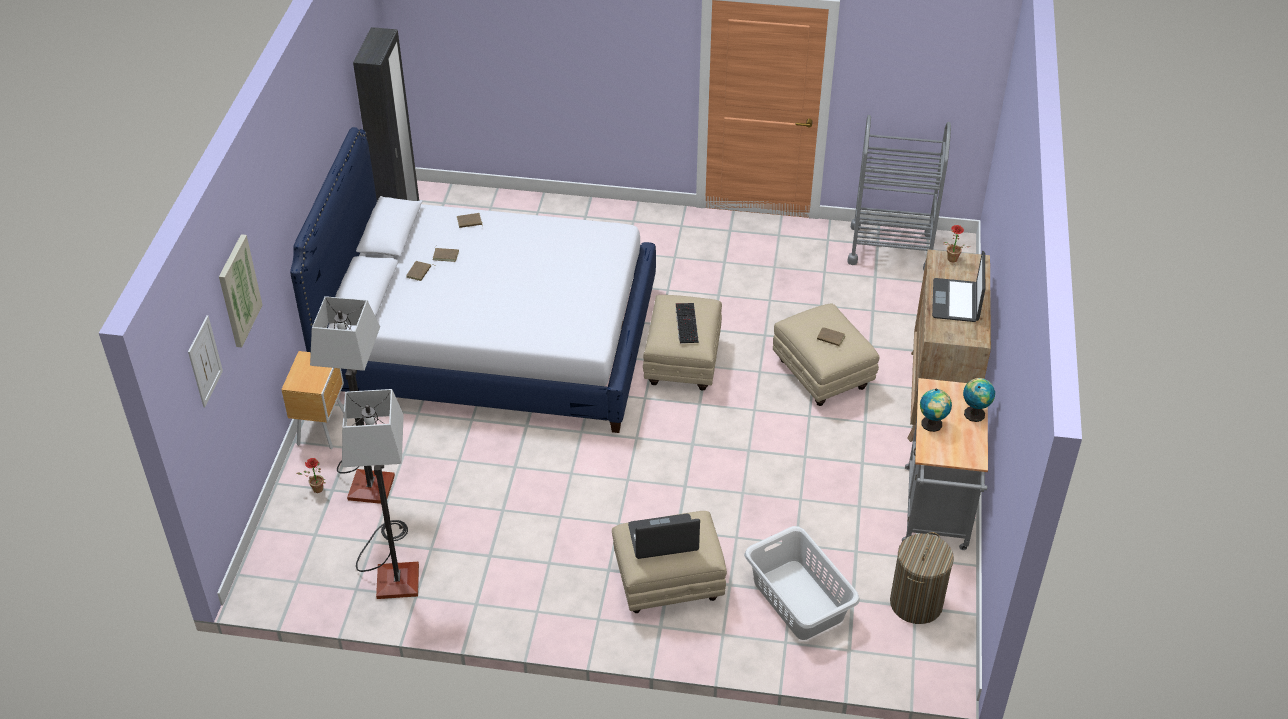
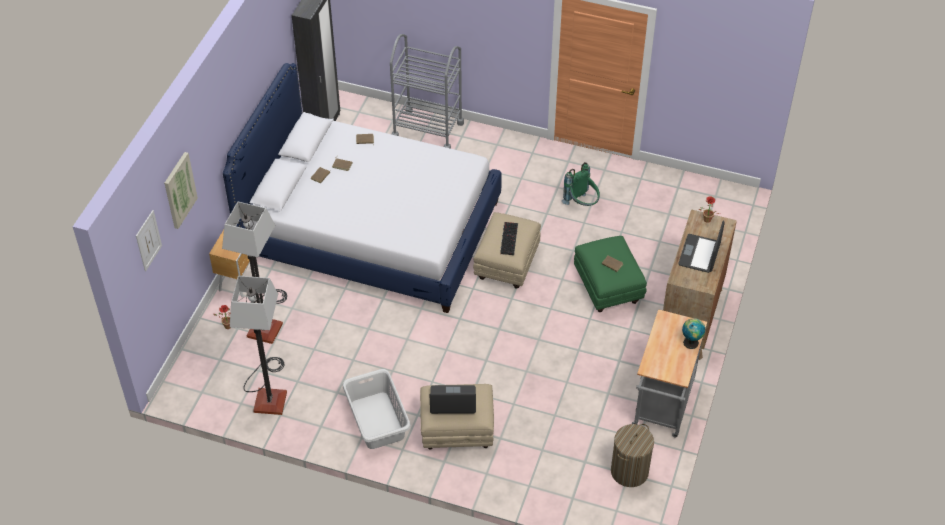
camera: 10 degrees right, 5 degrees up
(761, 279) = (582, 204): none -> green backpack
(798, 600) = (545, 457): grey laundry basket -> grey laundry basket (377, 421)
(823, 375) = (608, 288): beige ottoman -> green ottoman
(891, 248) = (687, 191): grey cart -> grey cart (428, 130)
(932, 425) = (657, 347): globe -> none

